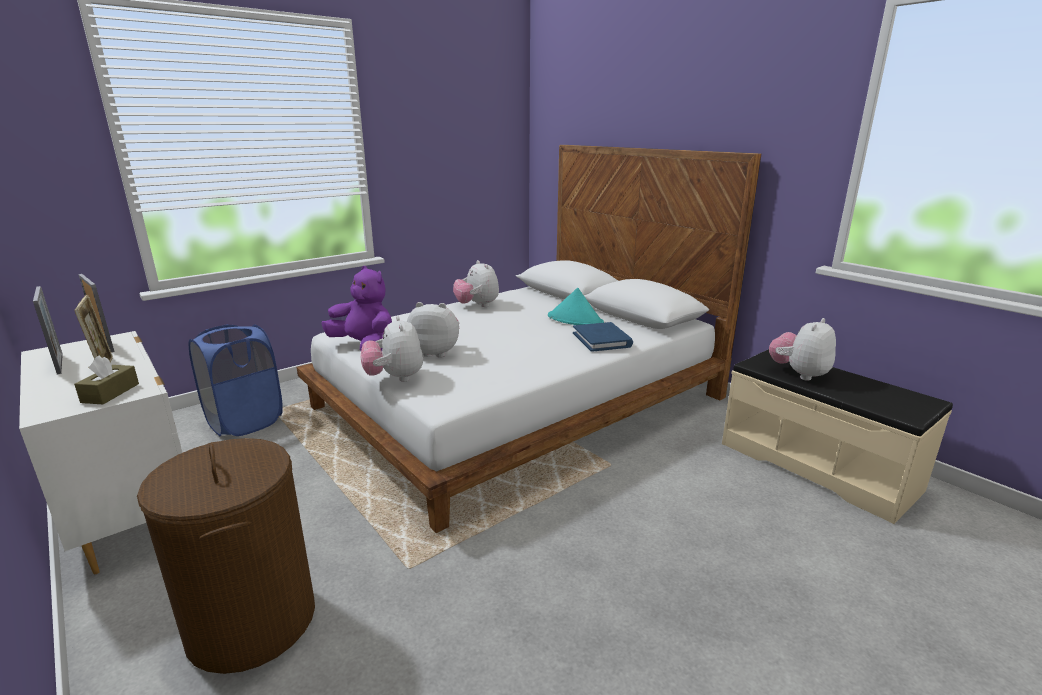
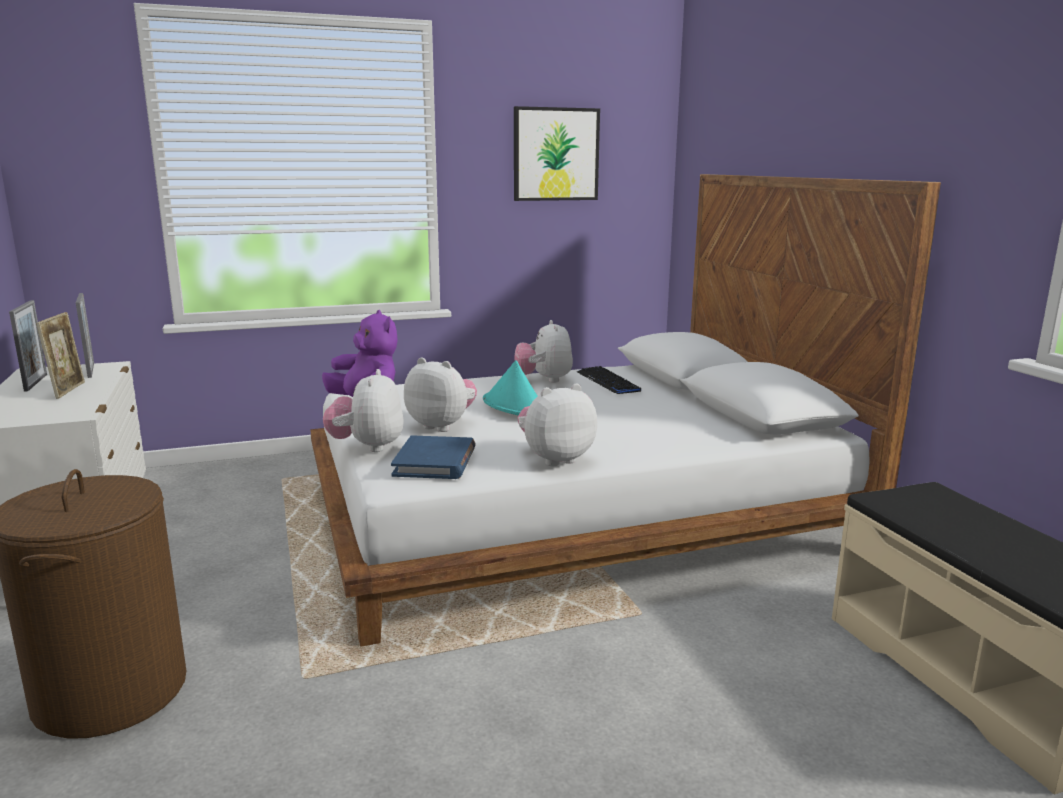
camera: 20 degrees right, 5 degrees down
(110, 393) = (48, 413): brown tissue box -> none
(245, 421) = (246, 486): blue laundry basket -> none
(450, 130) = (555, 154): none -> picture
(523, 302) = (608, 382): none -> keyboard
(575, 320) = (657, 410): turquoise hat -> turquoise hat (514, 406)
(602, 340) = (669, 437): blue book -> blue book (435, 462)
(799, 374) = (943, 522): plush toy -> plush toy (555, 459)

